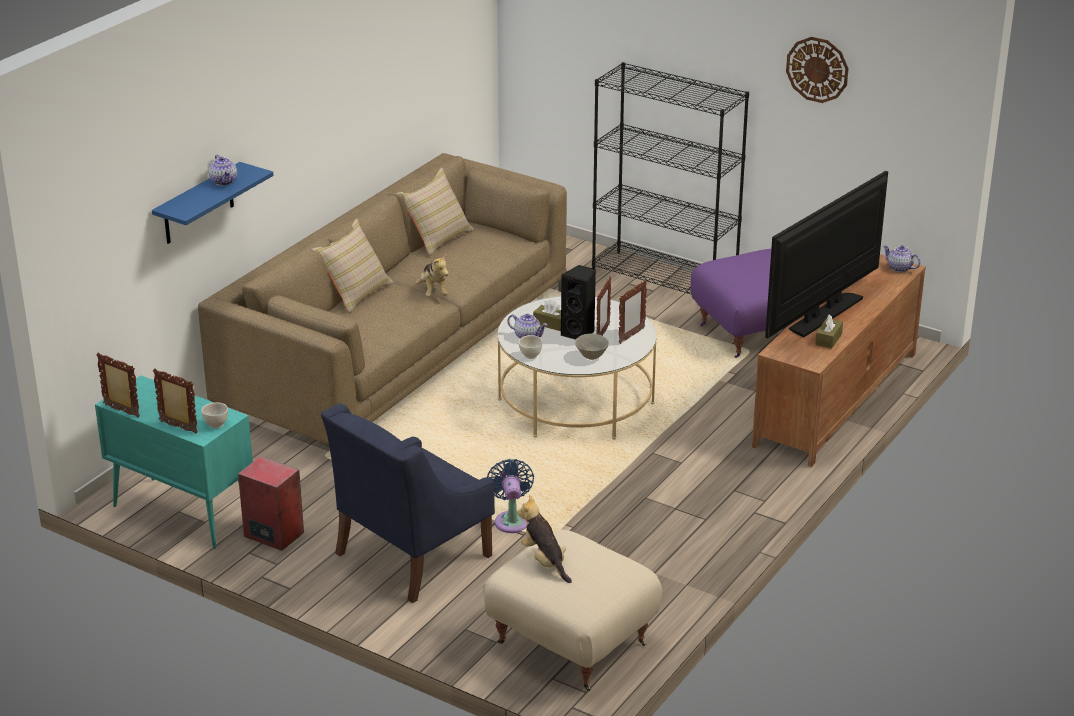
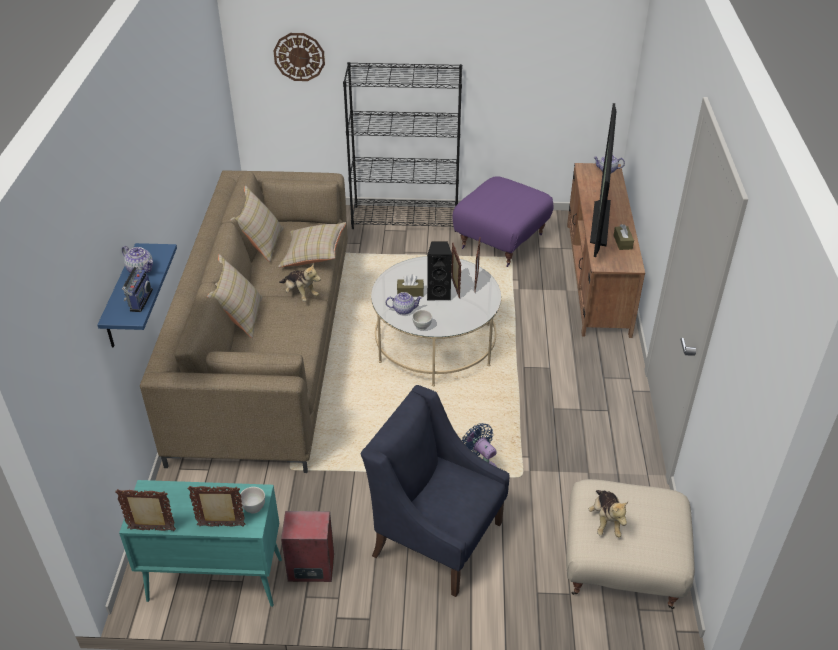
camera: 30 degrees left, 10 degrees up
(200, 202) = (139, 300): none -> radio
(411, 555) = (436, 537): blue armchair -> blue armchair turned 105 degrees clockwise
(480, 262) = (313, 255): none -> beige pillow
(544, 561) = (605, 521): plush toy -> plush toy turned 120 degrees counterclockwise
(591, 357) = (466, 311): grey bowl -> none
(817, 69) = (519, 35): wall clock -> wall clock (299, 56)

